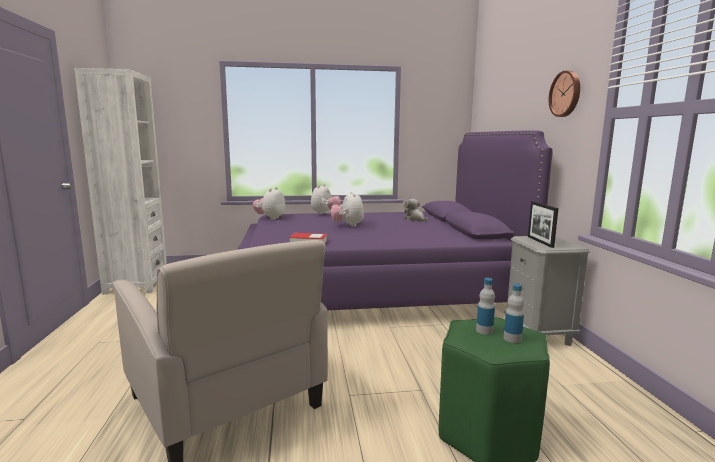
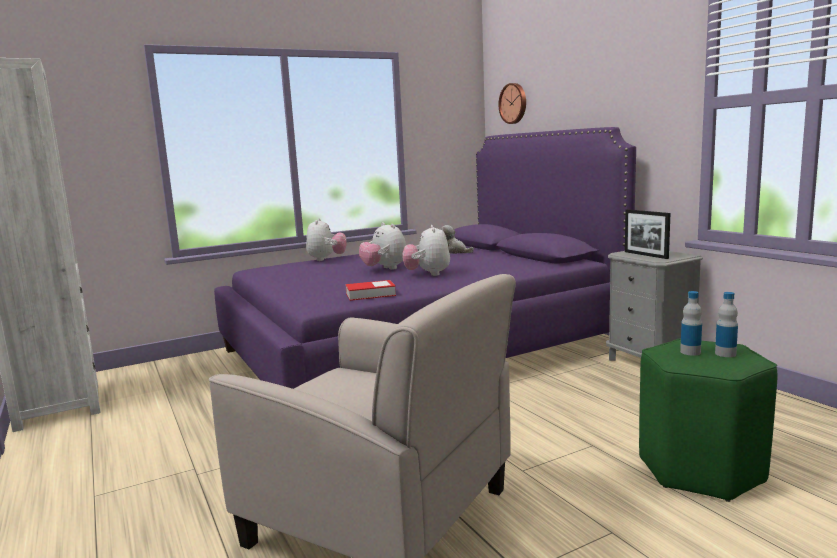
camera: 20 degrees left, 0 degrees up
(270, 218) = (260, 274): plush toy -> plush toy (427, 274)
(566, 94) = (643, 83): wall clock -> wall clock (514, 103)

